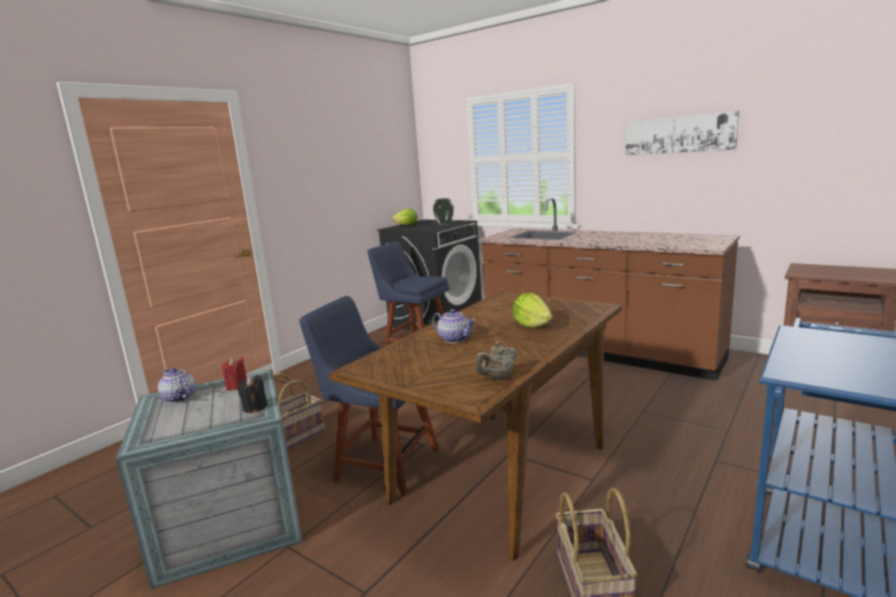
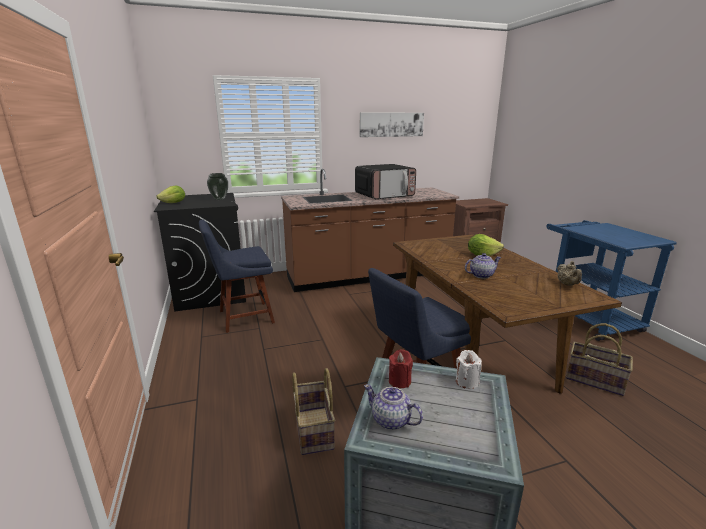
camera: 55 degrees left, 5 degrees up
(179, 398) = (391, 421): teapot -> teapot turned 45 degrees clockwise
(255, 407) = (467, 382): black candle -> white candle
(618, 238) = (384, 195): none -> microwave

